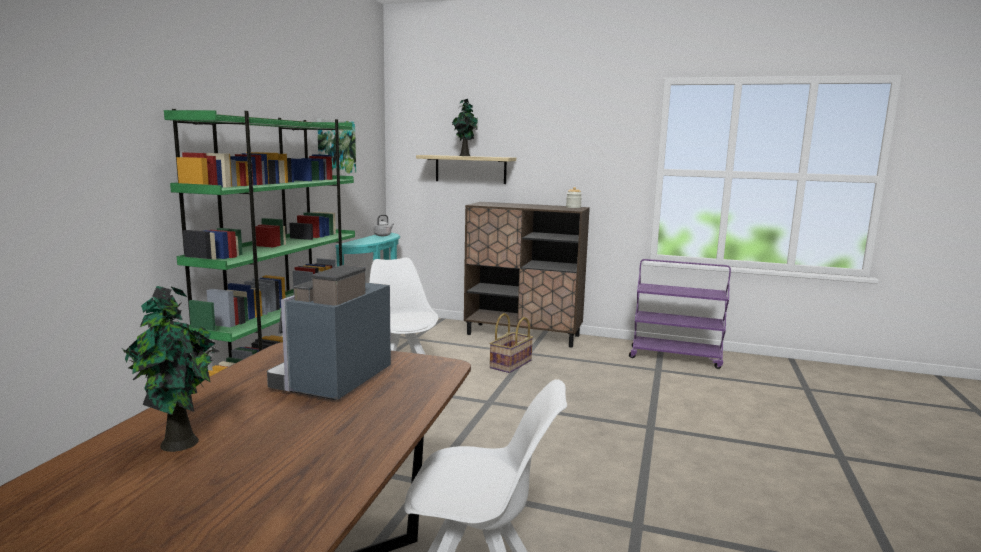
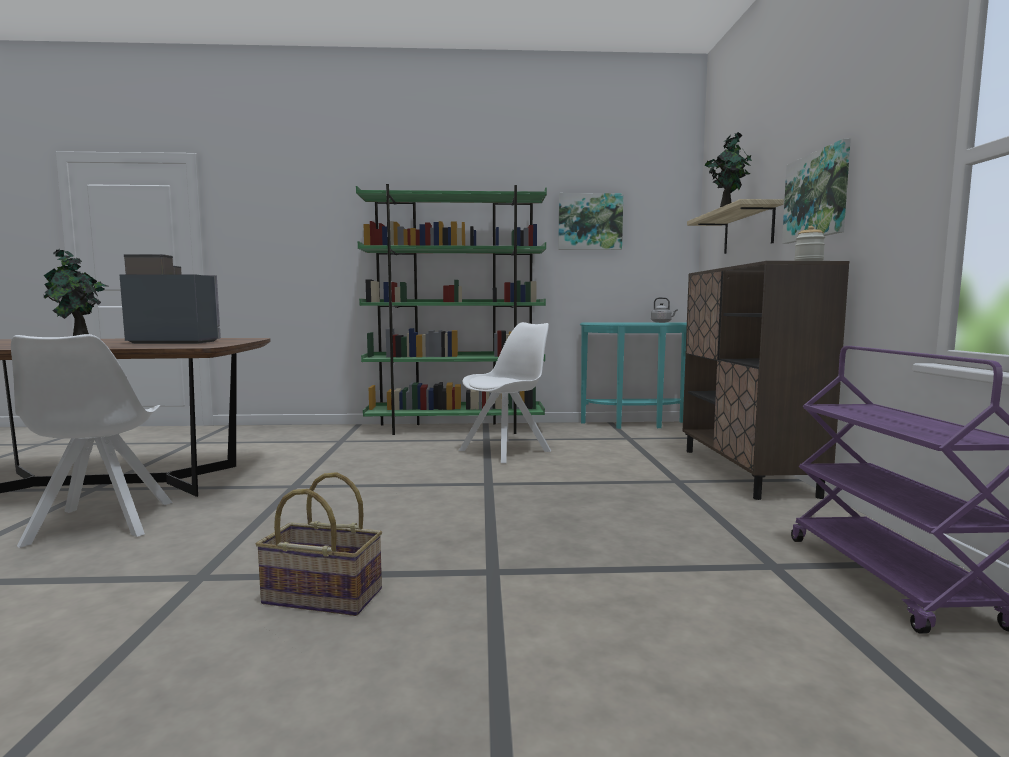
camera: 70 degrees right, 5 degrees down
(511, 364) = (619, 479): basket -> basket (321, 597)
(553, 163) = (817, 196): none -> picture

